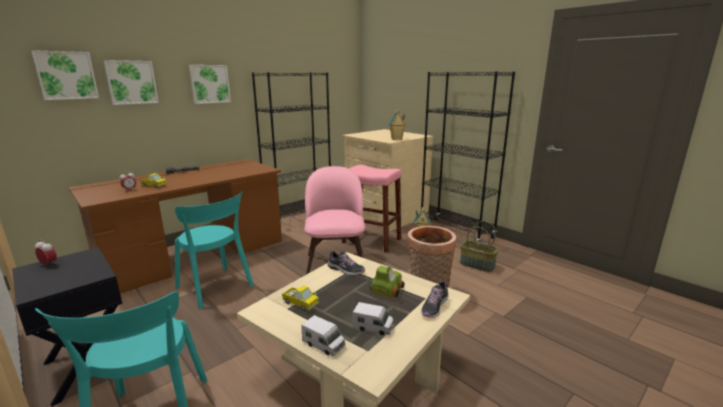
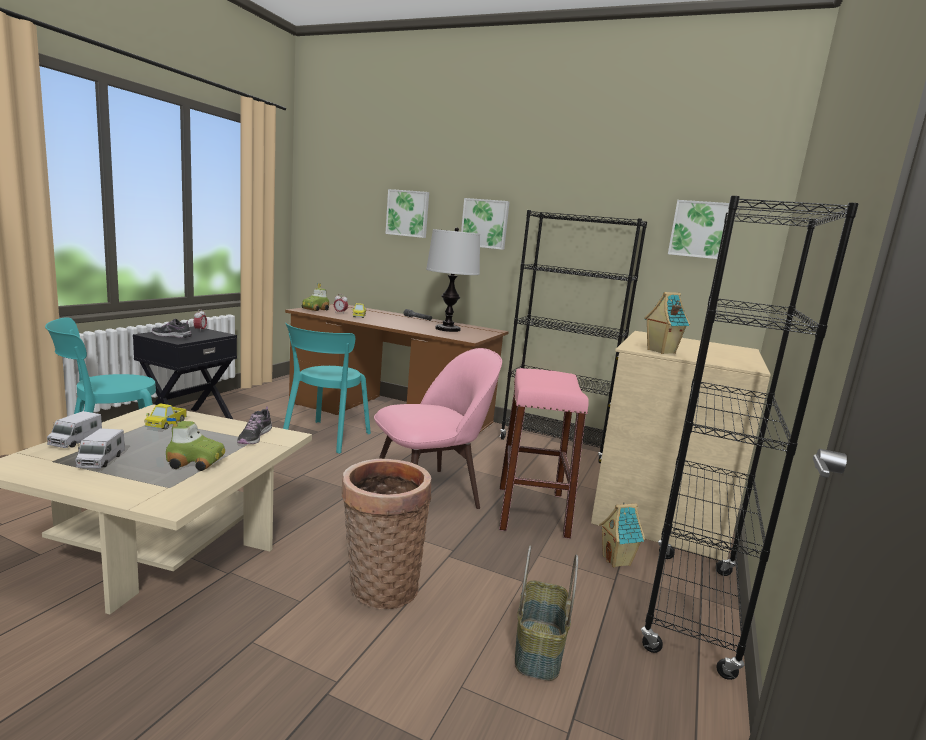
camera: 65 degrees right, 5 degrees down
(66, 75) = (362, 202): picture -> picture (700, 229)
(98, 196) = (315, 309): none -> toy car
(231, 170) = (447, 329): none -> table lamp
(434, 307) = (142, 494): shoe -> shoe (172, 336)

